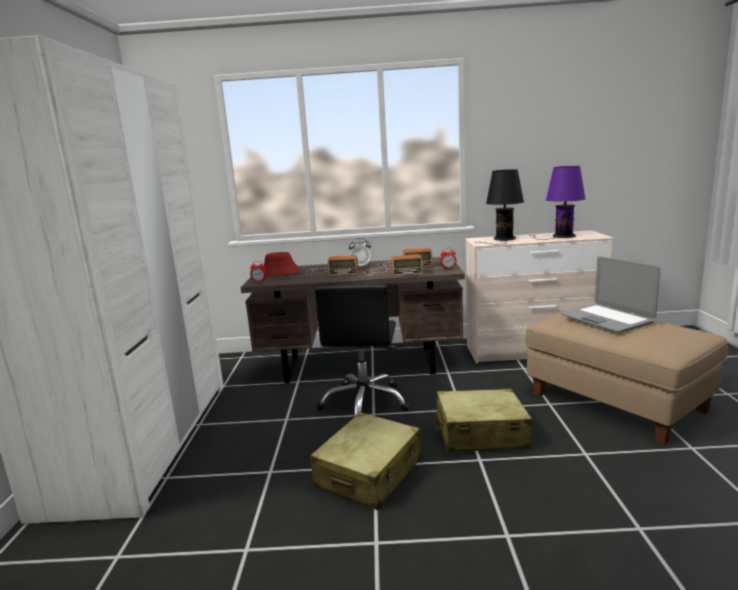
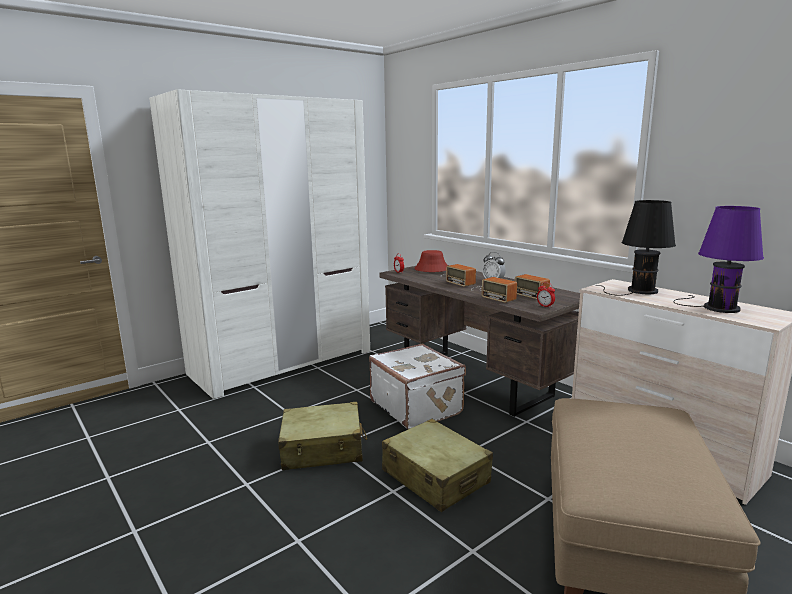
camera: 50 degrees right, 0 degrees up
(365, 403) = (417, 407): black office chair -> white suitcase
(606, 319) = (630, 428): laptop -> none

